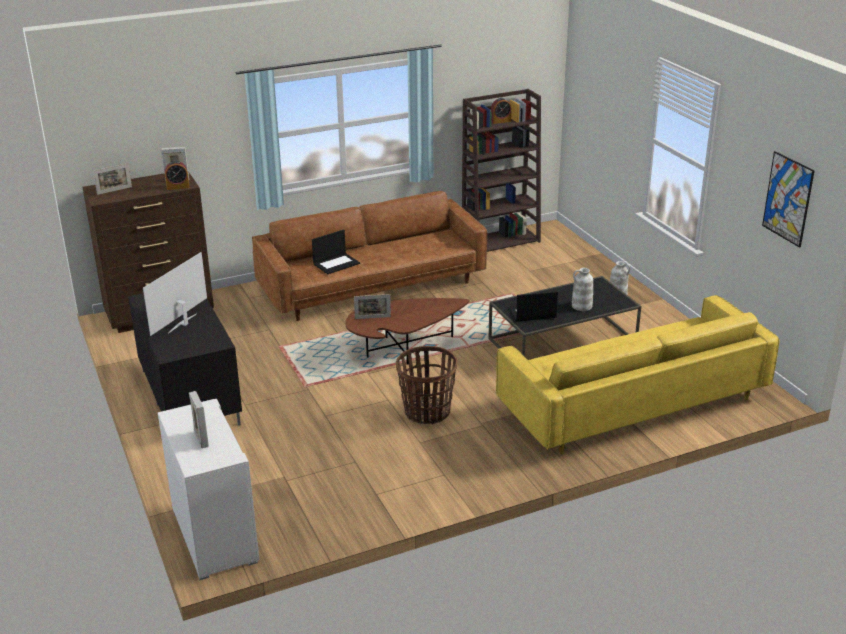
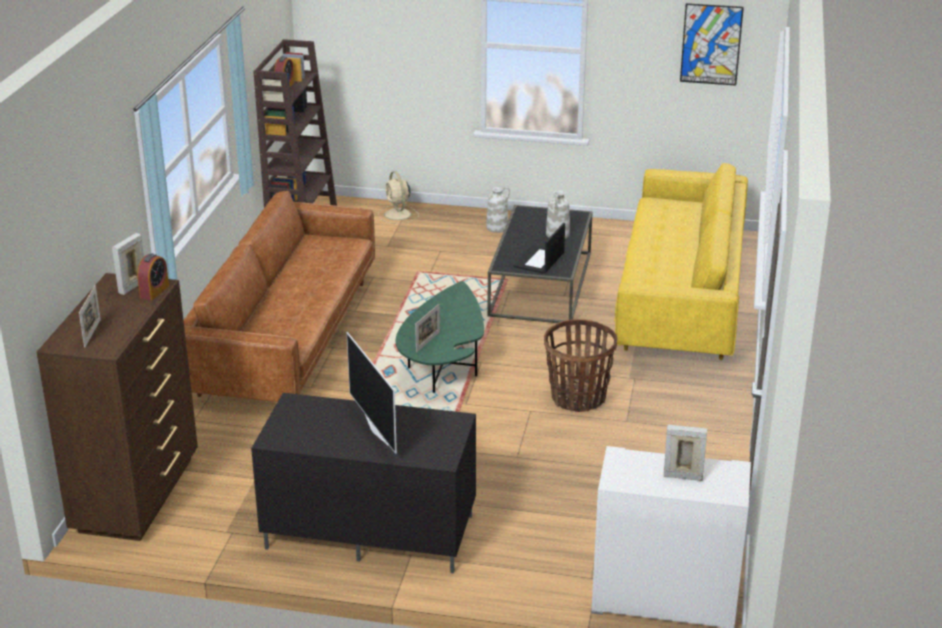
camera: 55 degrees left, 0 degrees up
(336, 263) = (285, 318): laptop -> none
(402, 349) = (443, 367): brown coffee table -> green coffee table
(577, 257) = (398, 215): none -> beige fan

